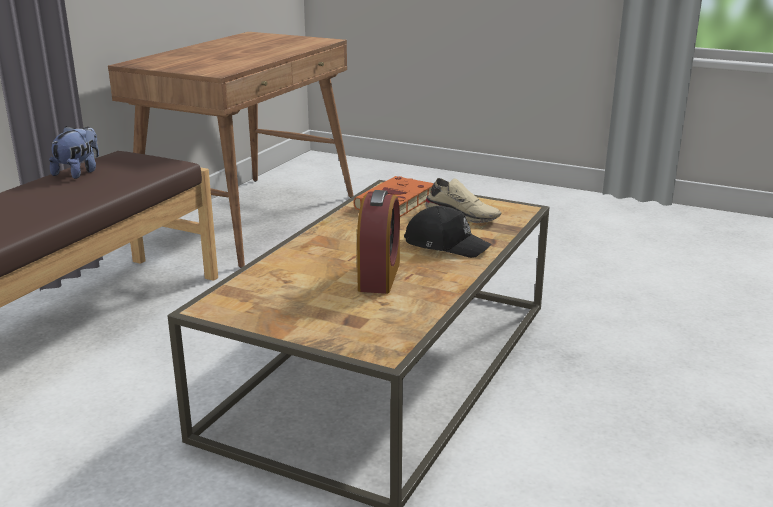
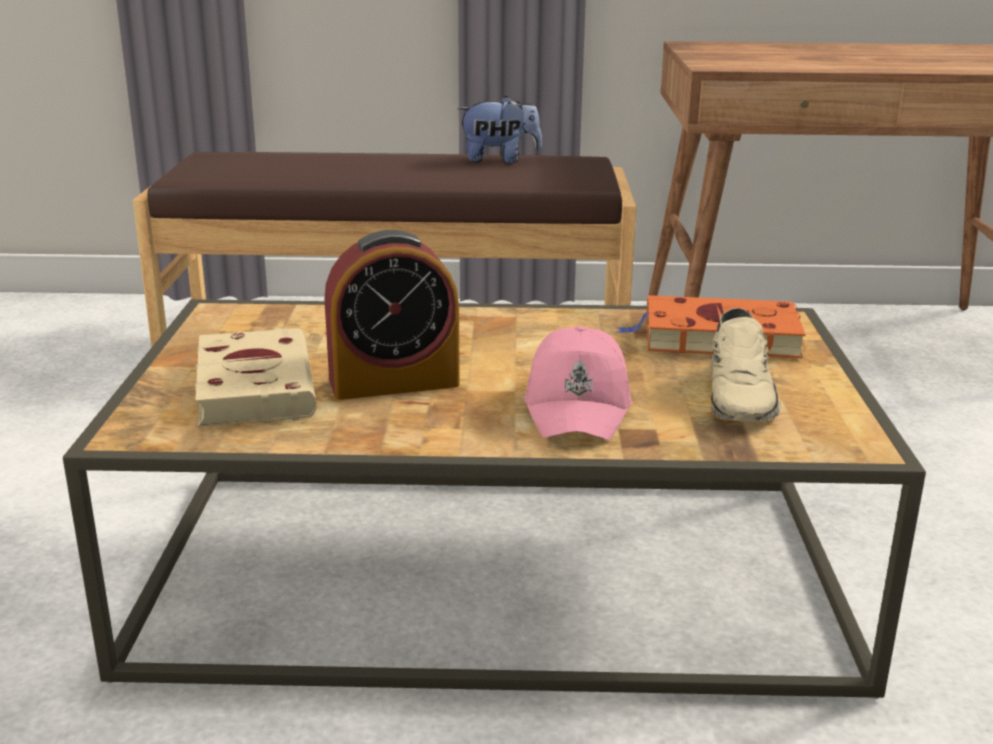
camera: 65 degrees right, 0 degrees up
(347, 311) = (254, 385): none -> beige book
(446, 244) = (579, 406): black cap -> pink cap

